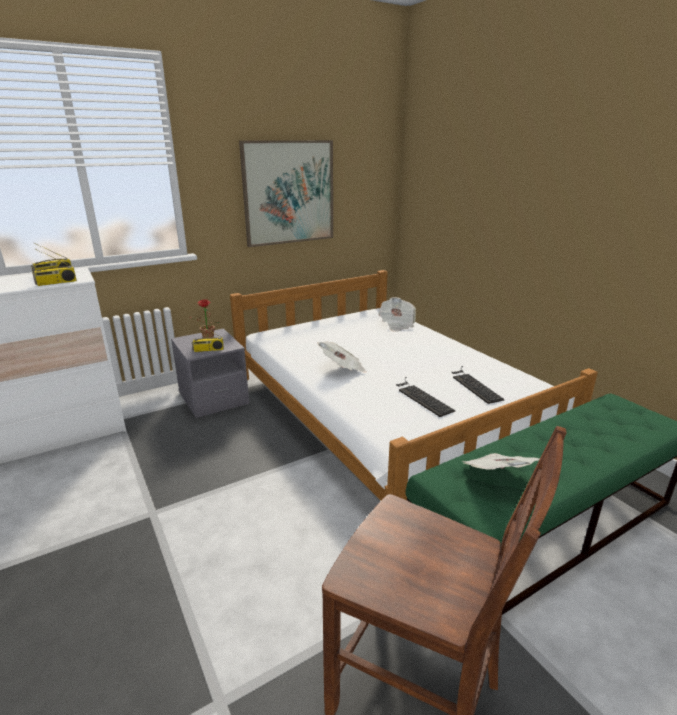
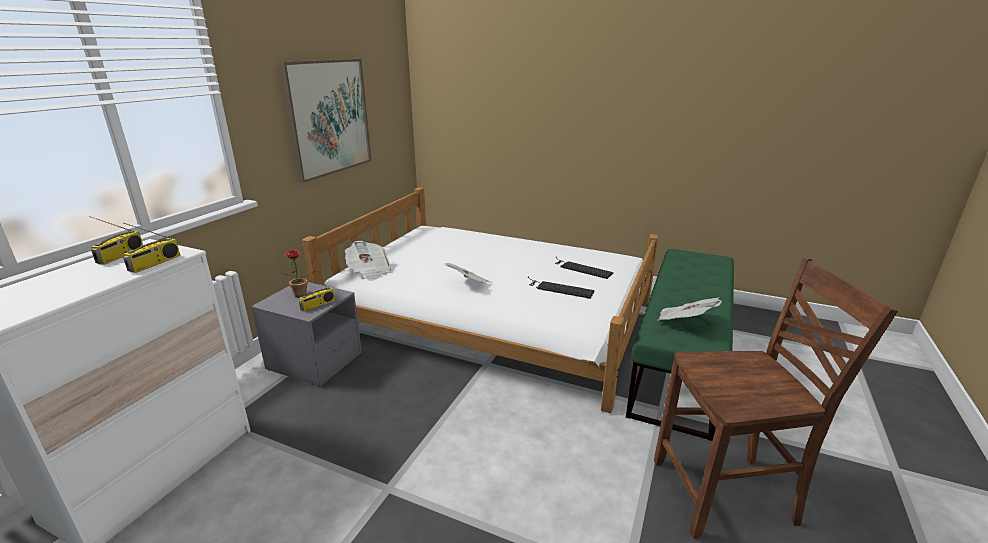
camera: 35 degrees left, 0 degrees up
(397, 324) = (461, 236): newspaper -> newspaper (369, 271)

